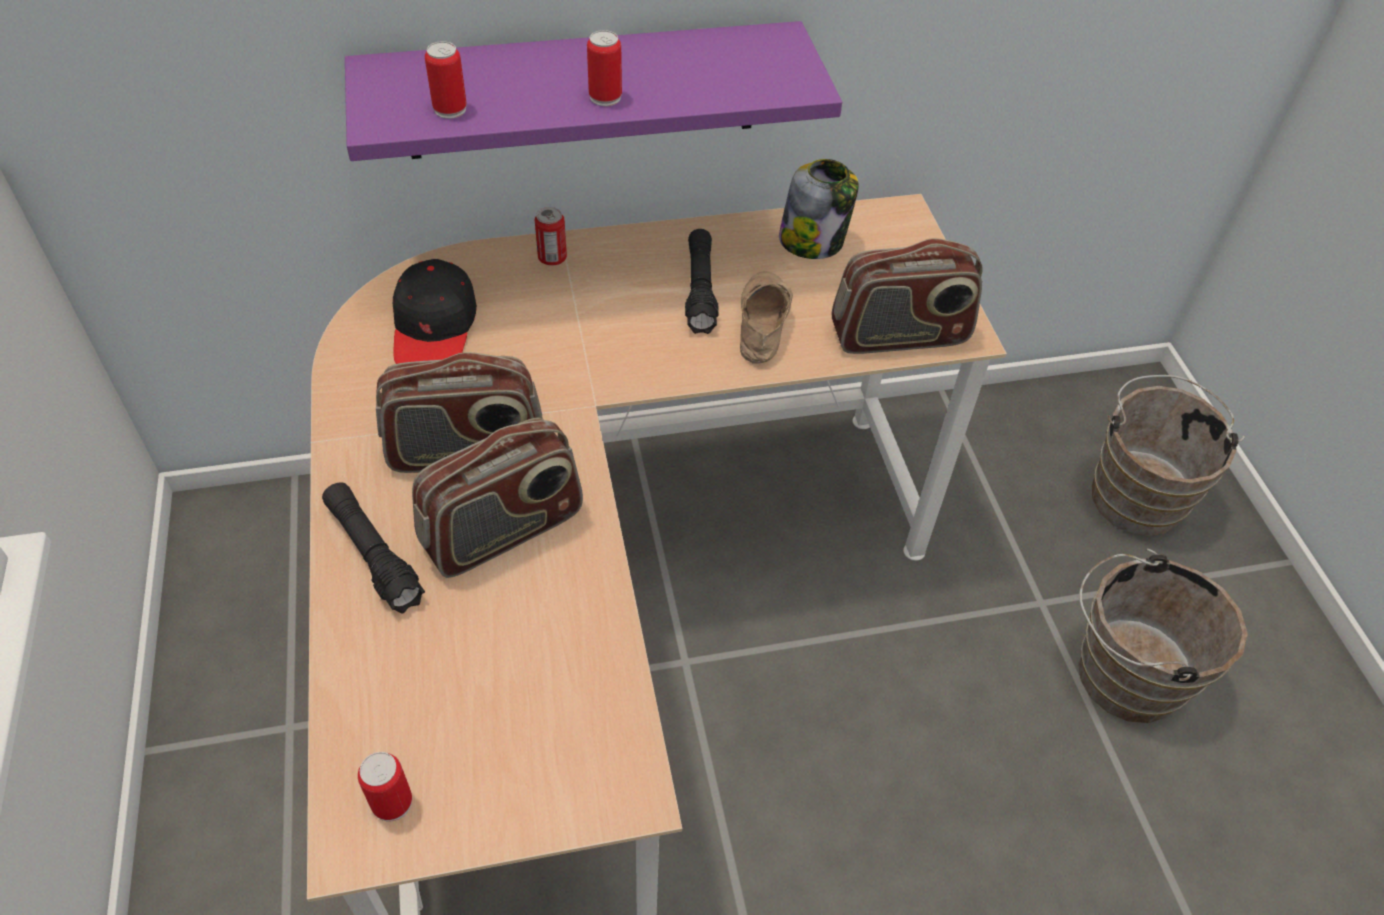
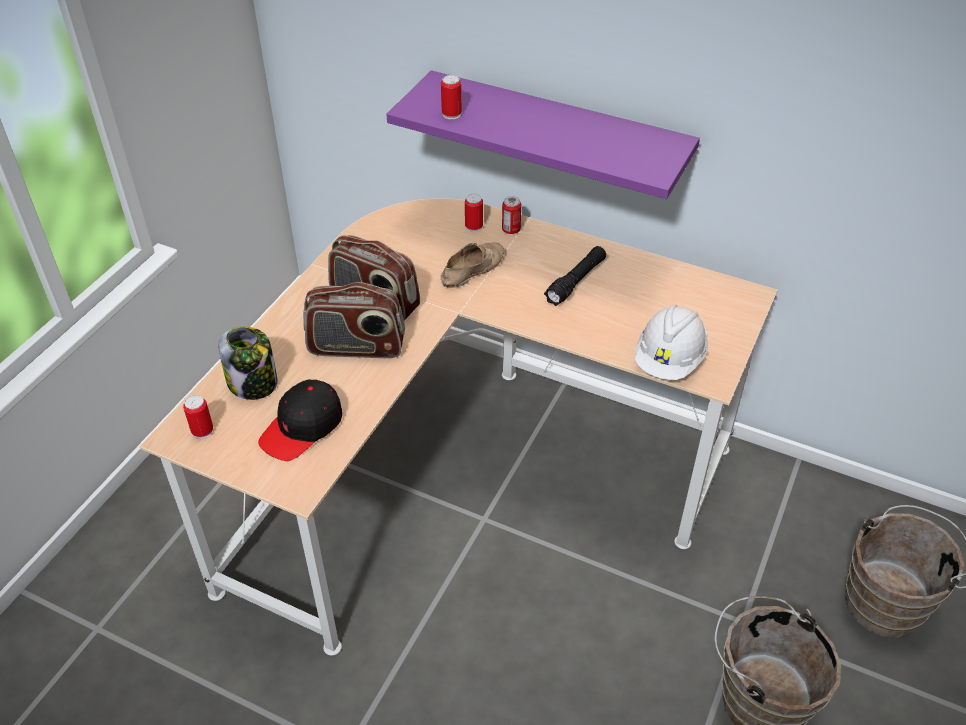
camera: 40 degrees right, 5 degrees down
(373, 554) = (290, 326): black flashlight -> none
(434, 327) = (417, 237): black cap -> black cap (302, 427)
(605, 97) = (536, 137): can -> can (474, 227)
(760, 322) = (593, 314): beige shoe -> beige shoe (472, 268)
(813, 241) = (673, 285): jar -> jar (253, 383)
(899, 336) = (669, 360): radio -> white hard hat

